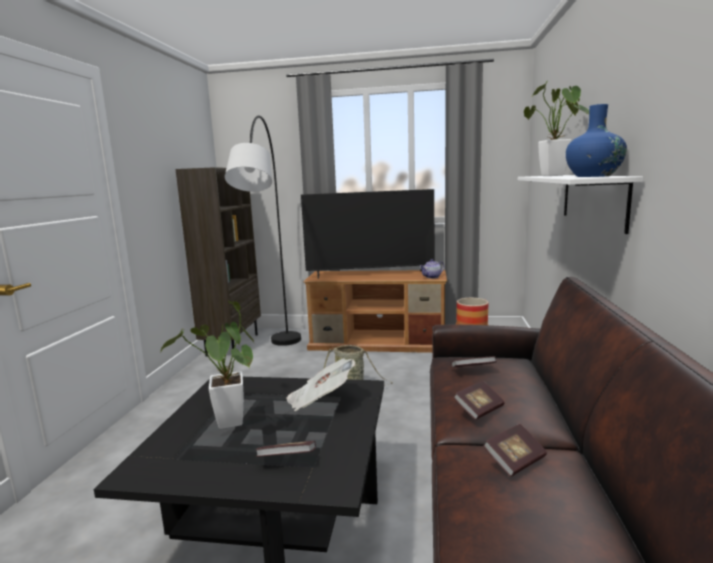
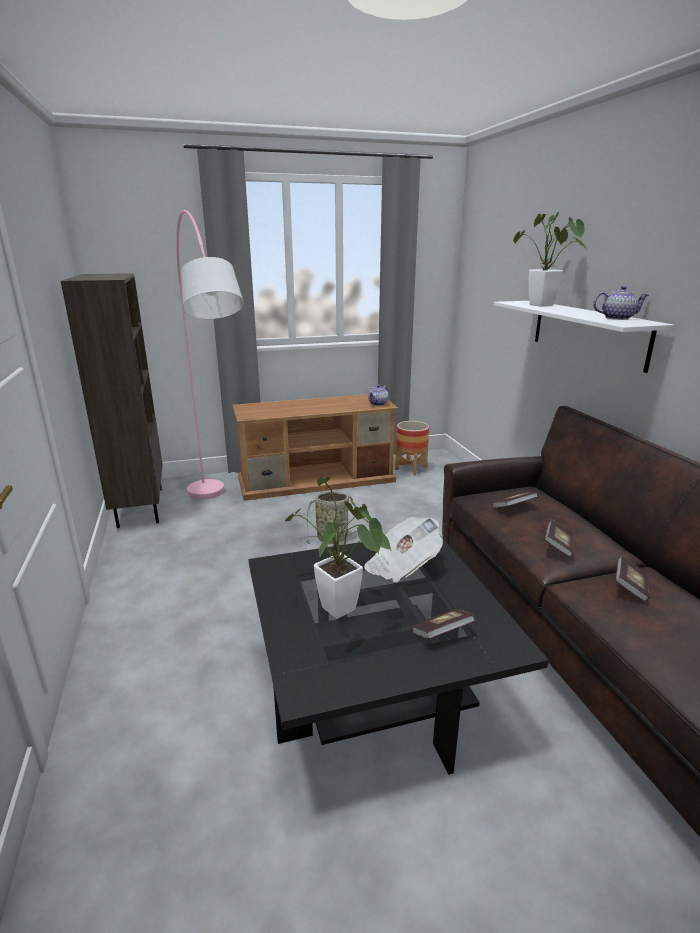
camera: 25 degrees left, 10 degrees up
(277, 362) = (221, 521): black floor lamp -> pink floor lamp
(370, 274) = (307, 405): television -> none
(593, 176) = (617, 318): blue vase -> teapot

